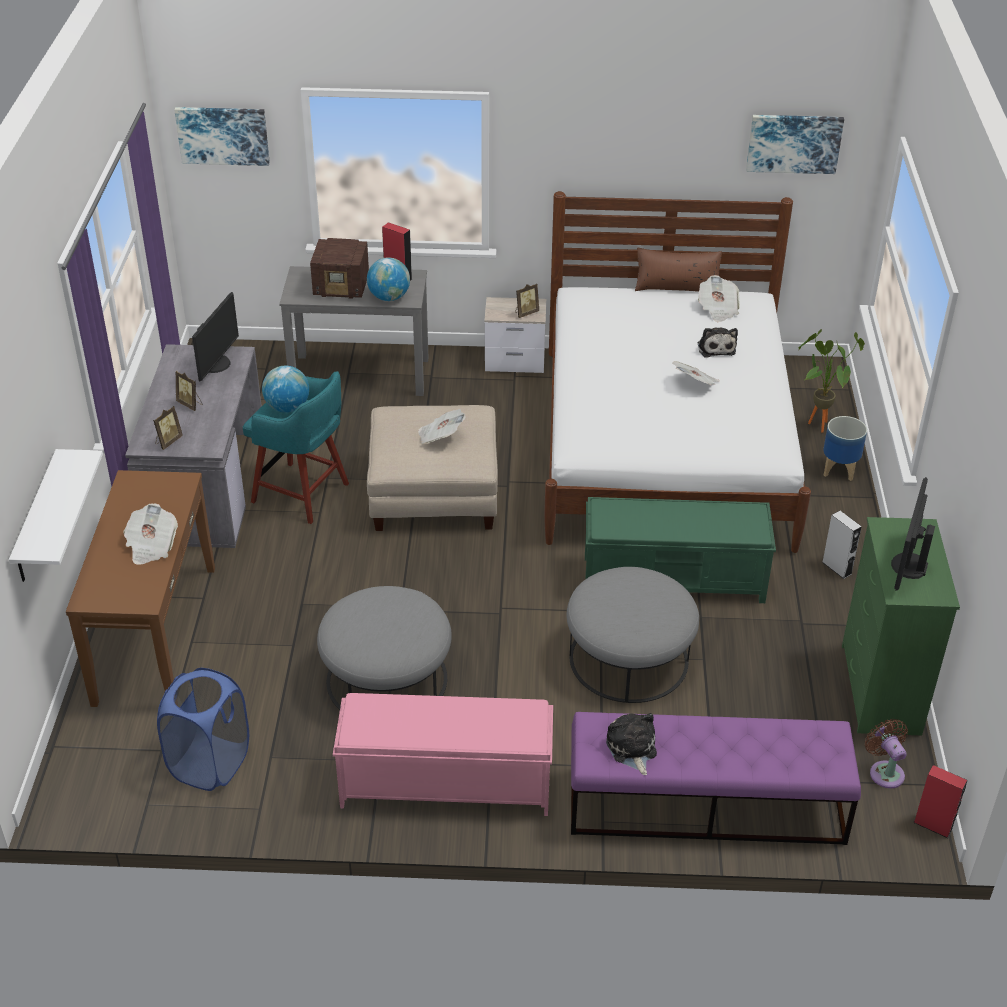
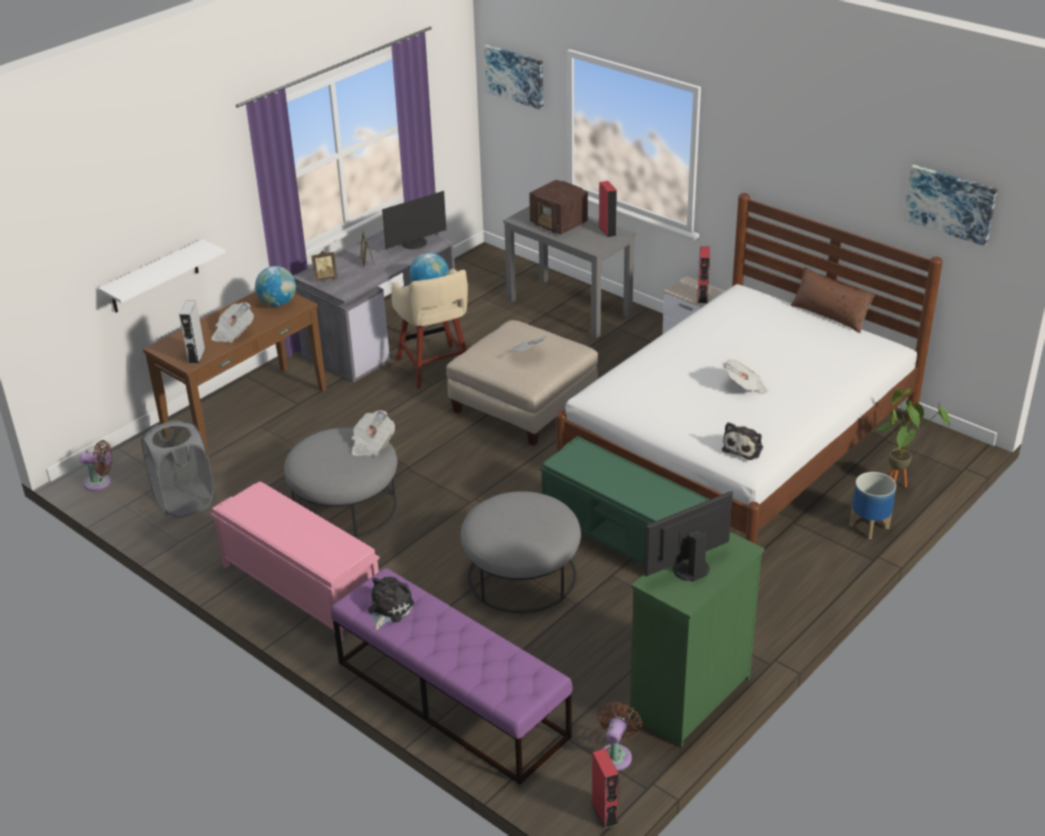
camera: 40 degrees right, 5 degrees down
(83, 795) = (100, 483): none -> brown fan
(210, 764) = (185, 501): blue laundry basket -> grey laundry basket
(303, 494) = (435, 368): turquoise stool -> beige stool
(389, 297) = (583, 242): globe -> globe (278, 303)
(526, 313) = (702, 297): picture frame -> red speaker
(715, 347) = (799, 368): plush toy -> plush toy (744, 448)
(718, 309) = (840, 342): newspaper -> newspaper (372, 445)
(837, 568) = (770, 595): grey speaker -> grey speaker (196, 356)

